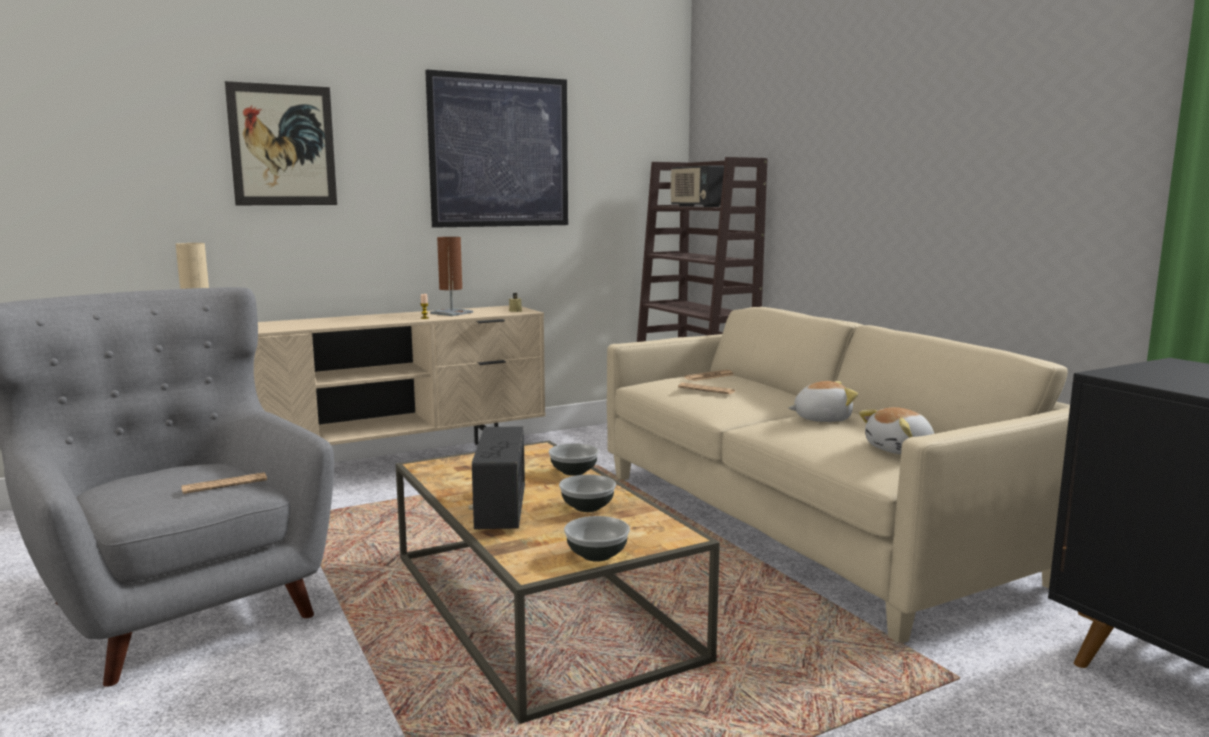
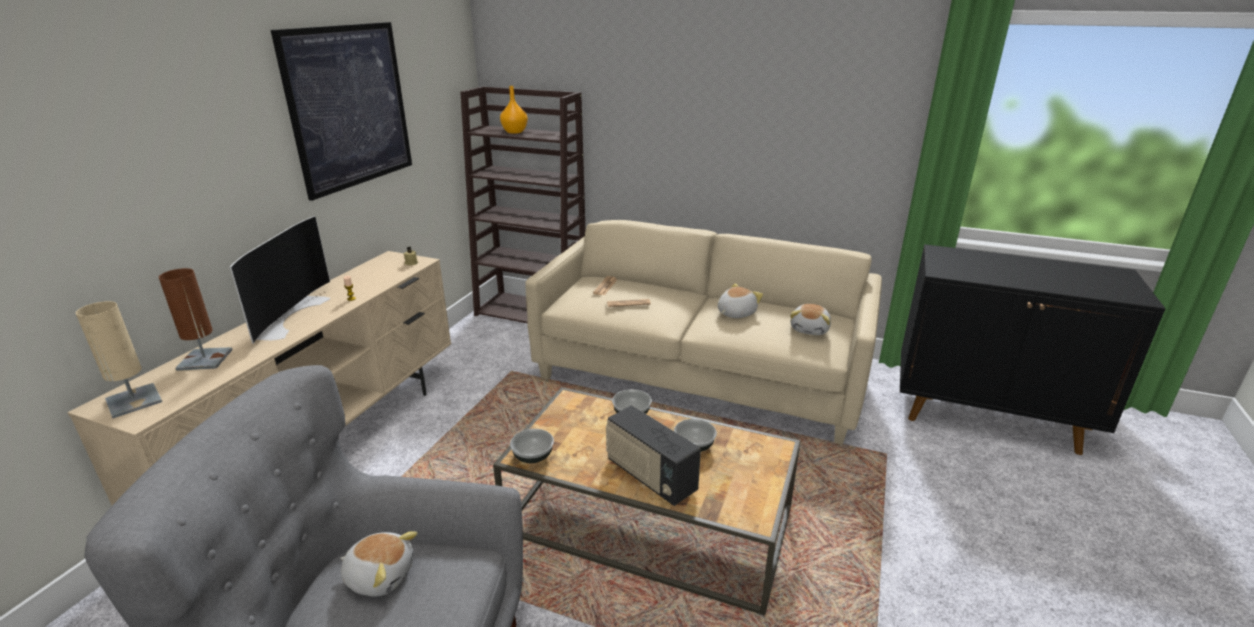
camera: 40 degrees left, 15 degrees up
(194, 475) = (380, 575): none -> plush toy
(224, 484) = (442, 571): newspaper -> none
(283, 145) = (144, 150): picture -> none
(365, 318) = (288, 316): none -> television
(451, 313) = (358, 282): brown table lamp -> brown table lamp (205, 359)
(596, 555) = (766, 487): bowl -> bowl (533, 457)
(697, 206) = (515, 132): radio -> orange vase

